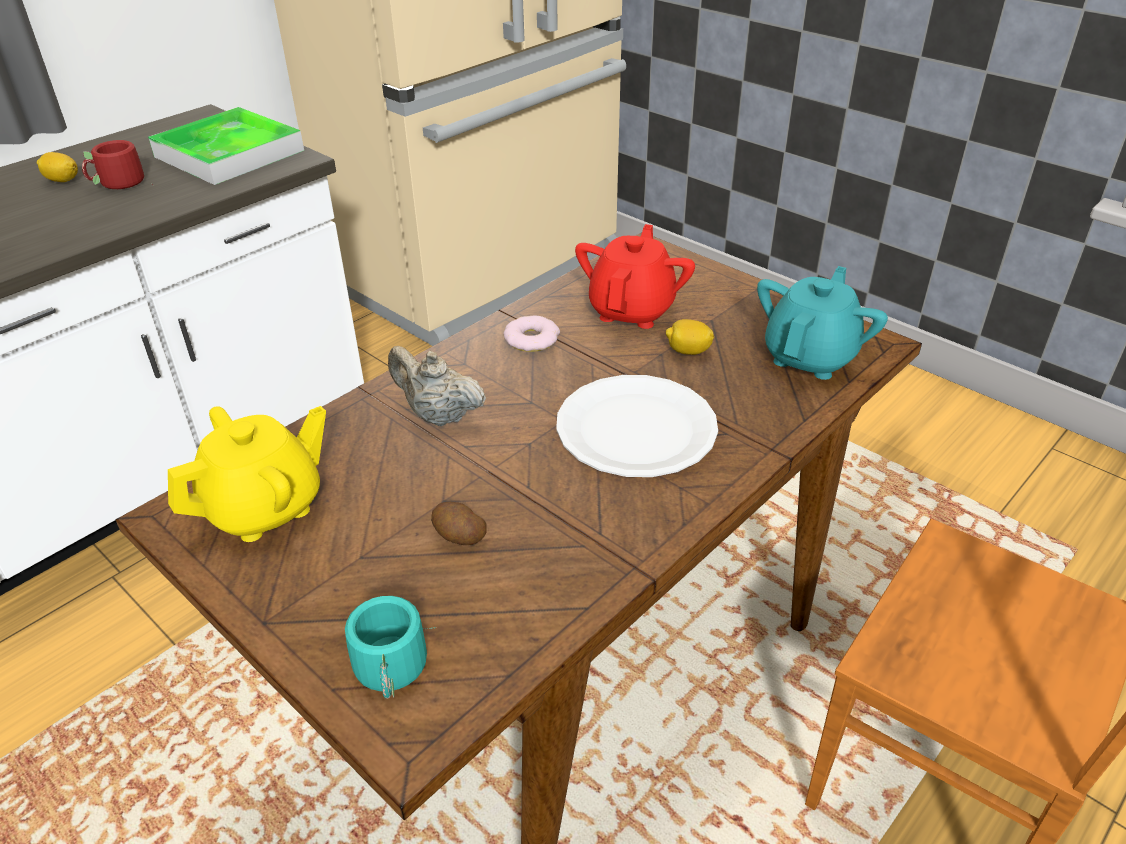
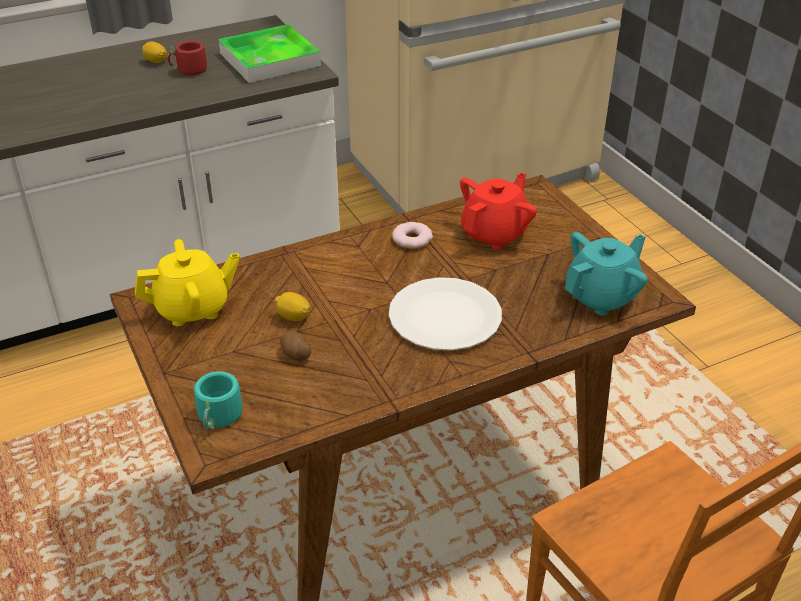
camera: 20 degrees right, 0 degrees up
(438, 415) = (323, 277): beige teapot -> none
(688, 351) = (515, 272): lemon -> lemon (293, 317)

